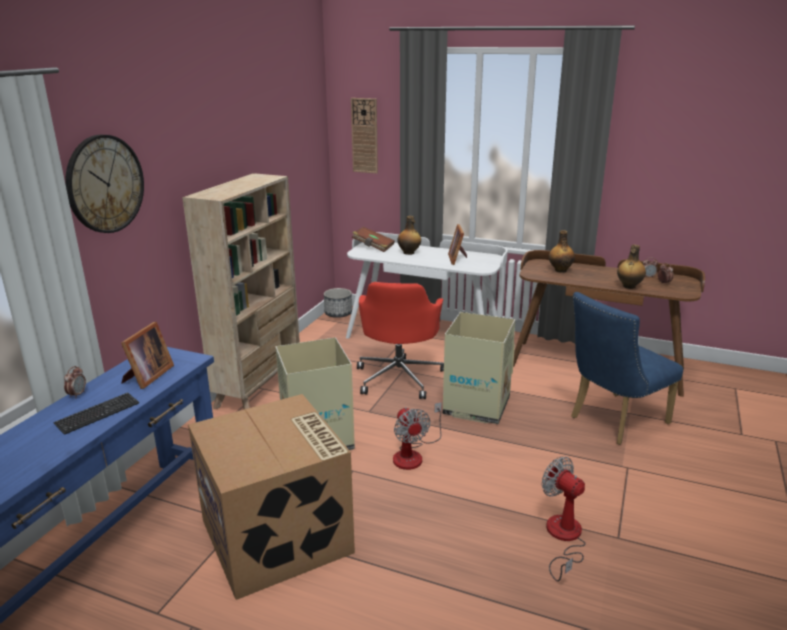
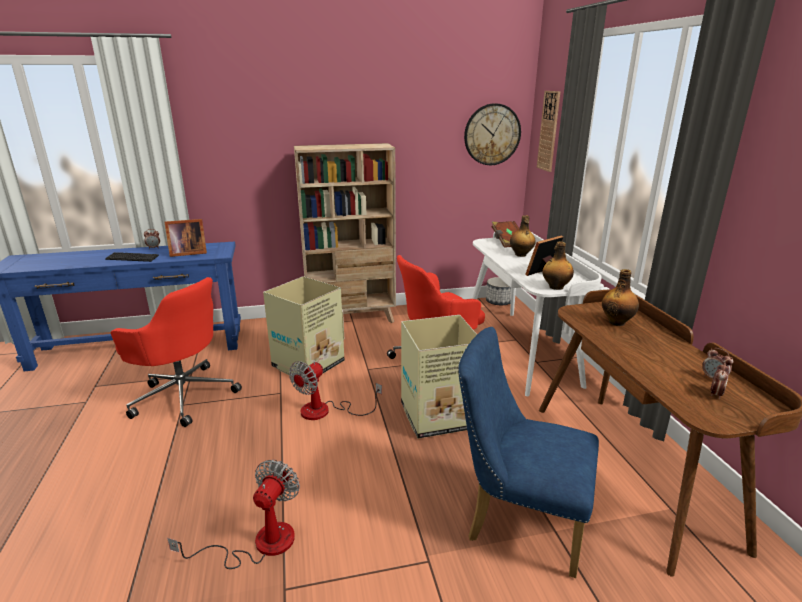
camera: 55 degrees right, 0 degrees up
(105, 184) = (223, 122): wall clock -> wall clock (492, 134)
(278, 537) = (183, 395): cardboard box -> red office chair
(628, 286) = (648, 372): bottle -> bottle (555, 287)

